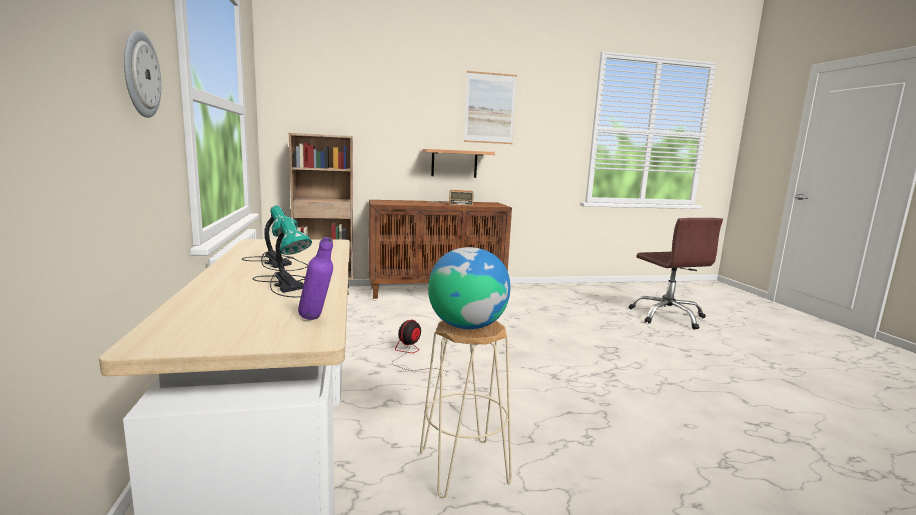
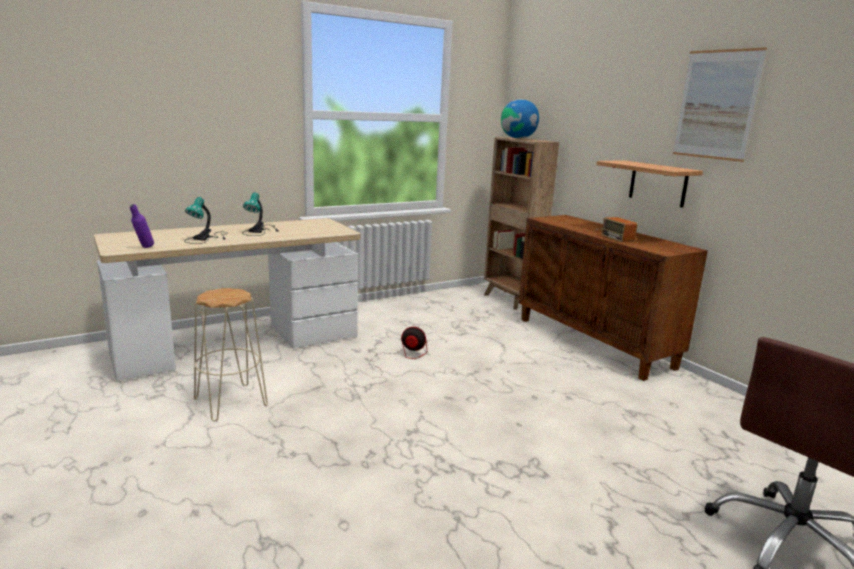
camera: 70 degrees right, 5 degrees up
(140, 75) = (233, 111): wall clock -> none
(467, 326) = (222, 294): globe -> globe (518, 138)

